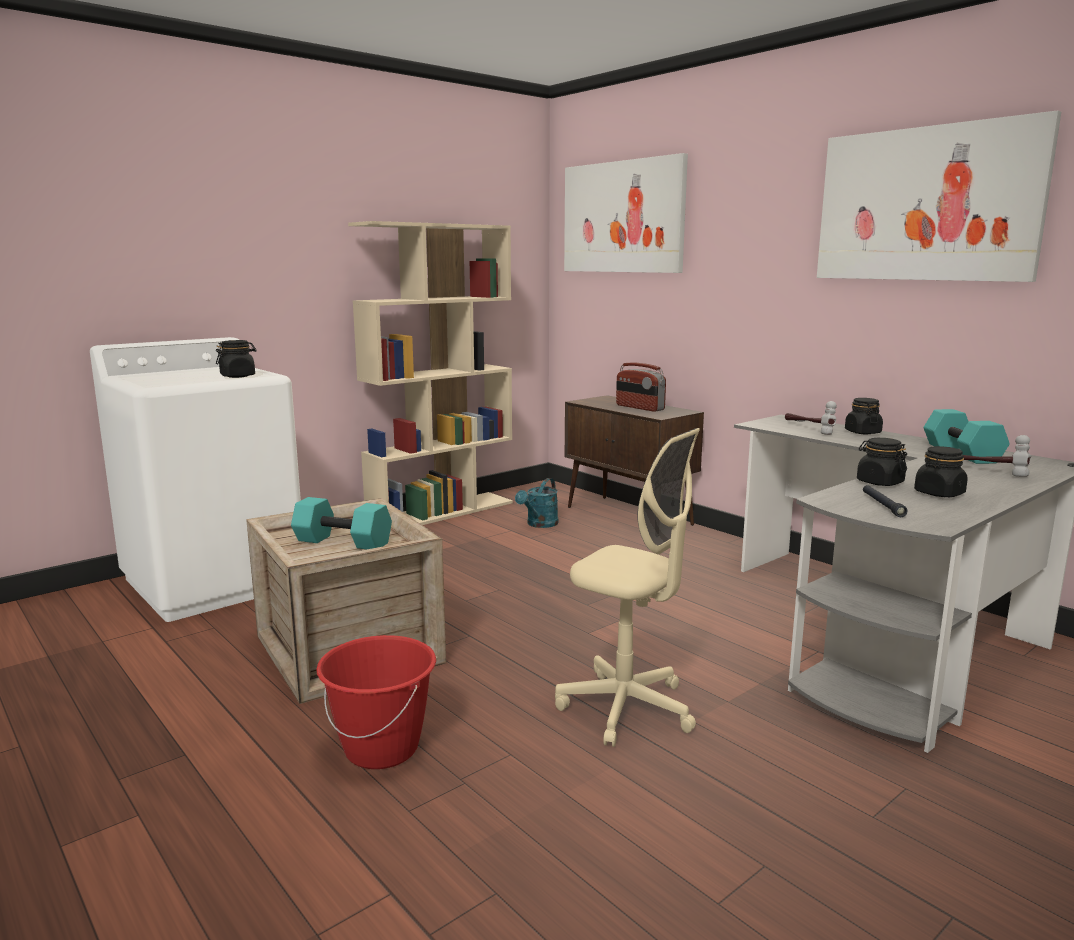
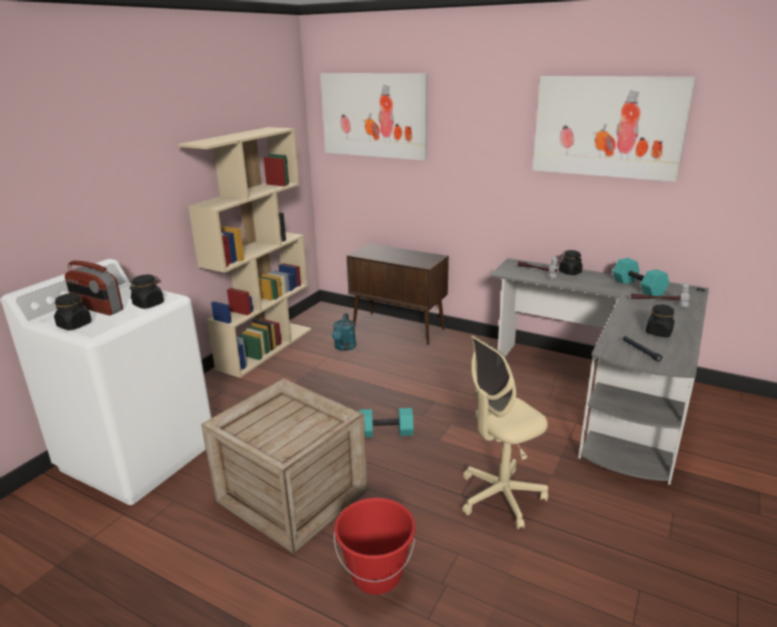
camera: 20 degrees left, 10 degrees up
(341, 542) = (286, 429): turquoise dumbbell -> turquoise dumbbell (385, 433)
(626, 708) = (501, 497): beige office chair -> beige office chair turned 135 degrees clockwise
(639, 407) = (403, 256): radio -> radio (97, 308)
(879, 482) = (621, 327): black jar -> black jar (74, 325)

